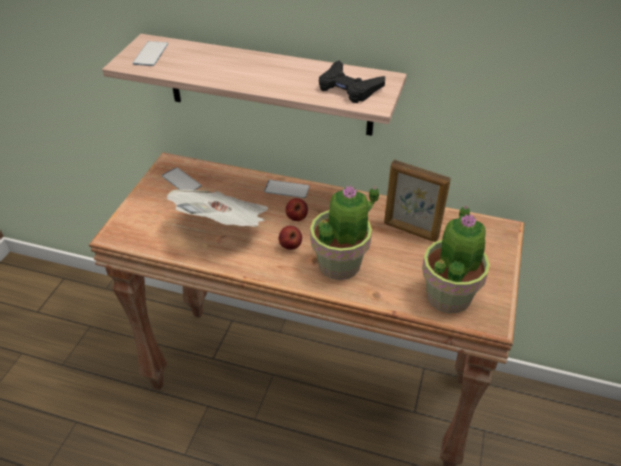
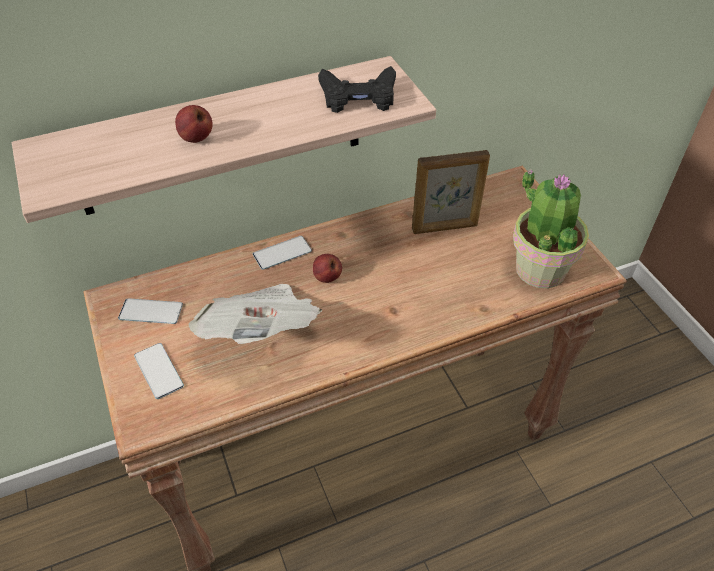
camera: 40 degrees left, 5 degrees up
(151, 54) = (68, 162): phone -> phone (159, 371)
(290, 246) = (354, 311): apple -> apple (196, 138)
(340, 264) = (421, 299): potted plant -> none

